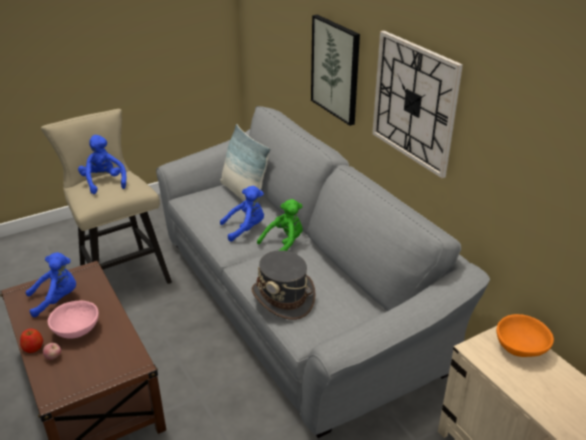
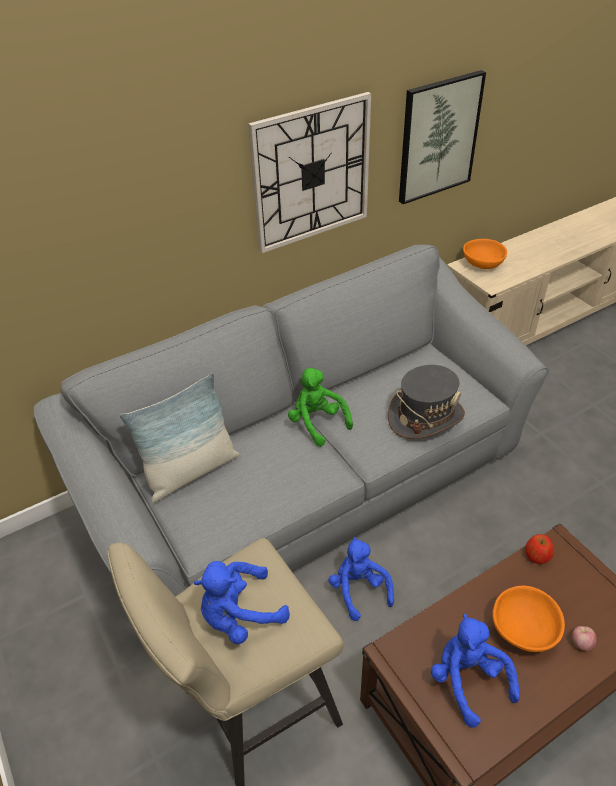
camera: 90 degrees left, 10 degrees up
(33, 347) = (572, 677): apple -> apple (537, 555)
(77, 329) = (522, 629): pink bowl -> orange bowl
(245, 228) = (285, 461): blue plush toy -> blue plush toy (359, 589)
(336, 69) = (164, 231): picture -> picture (438, 137)

